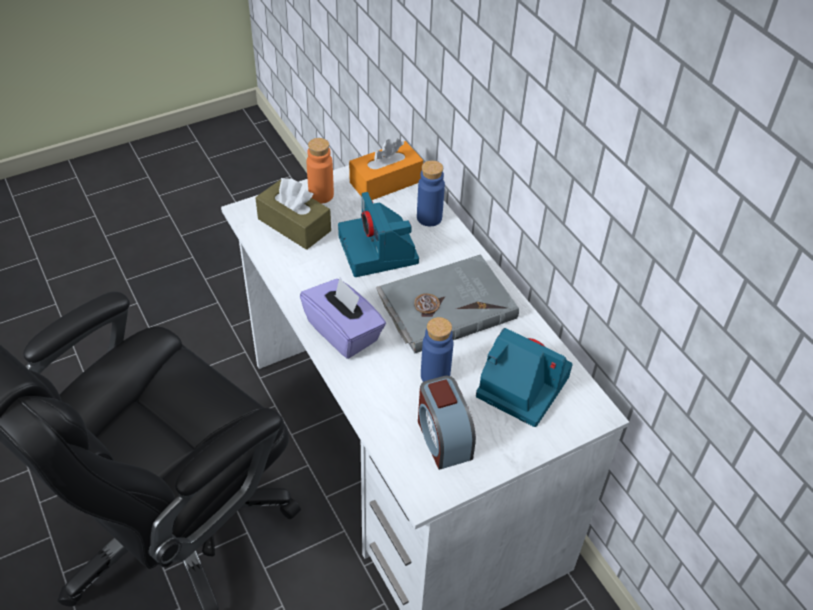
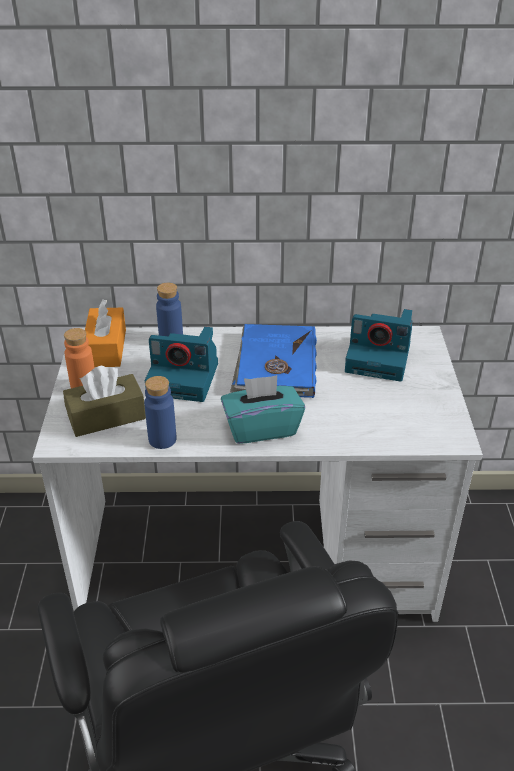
camera: 60 degrees left, 10 degrees down
(344, 332) = (261, 428): purple tissue box -> turquoise tissue box
(435, 376) = (343, 395): blue bottle -> blue bottle (162, 439)
(443, 437) = (407, 412): alarm clock -> none
(445, 306) = (275, 365): grey book -> blue book
(520, 386) = (379, 358): camera -> camera turned 135 degrees counterclockwise

